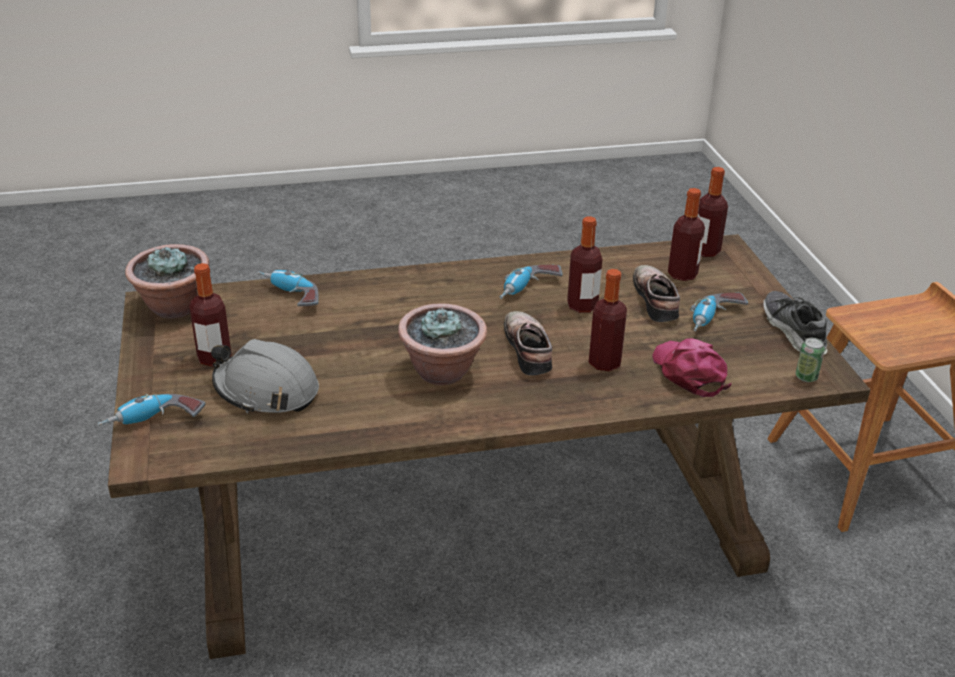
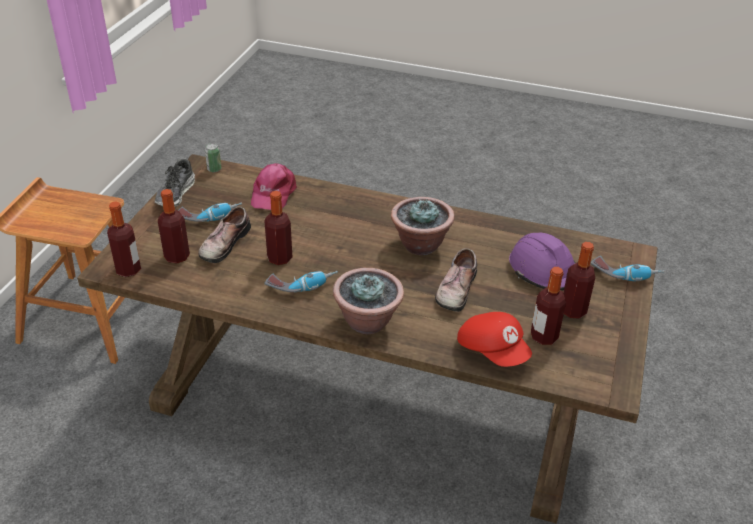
camera: 150 degrees left, 5 degrees up
(174, 308) = (595, 374): potted plant -> potted plant (367, 321)
(266, 391) = (544, 272): grey hard hat -> purple hard hat
(289, 296) = (493, 350): power drill -> red cap
(531, 349) = (350, 239): shoe -> shoe (455, 289)
(604, 363) = (314, 215): bottle -> bottle (544, 336)

